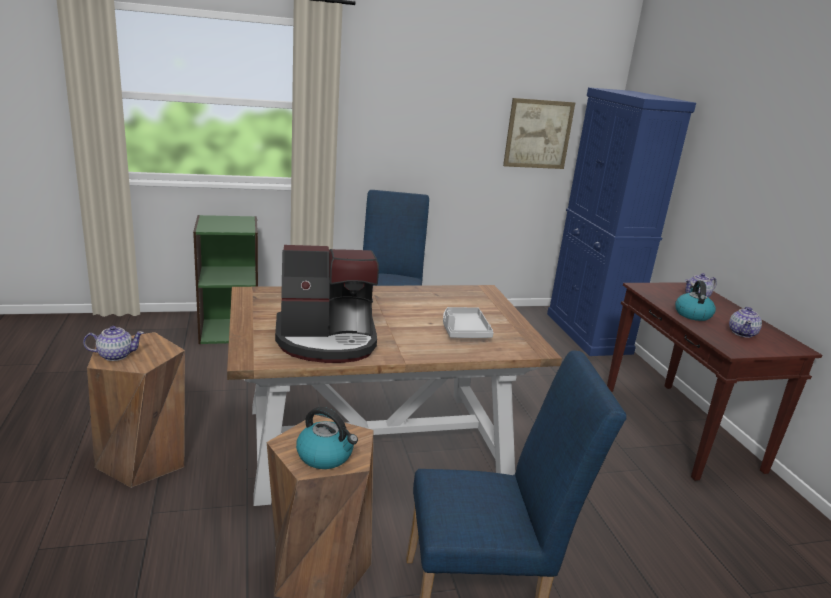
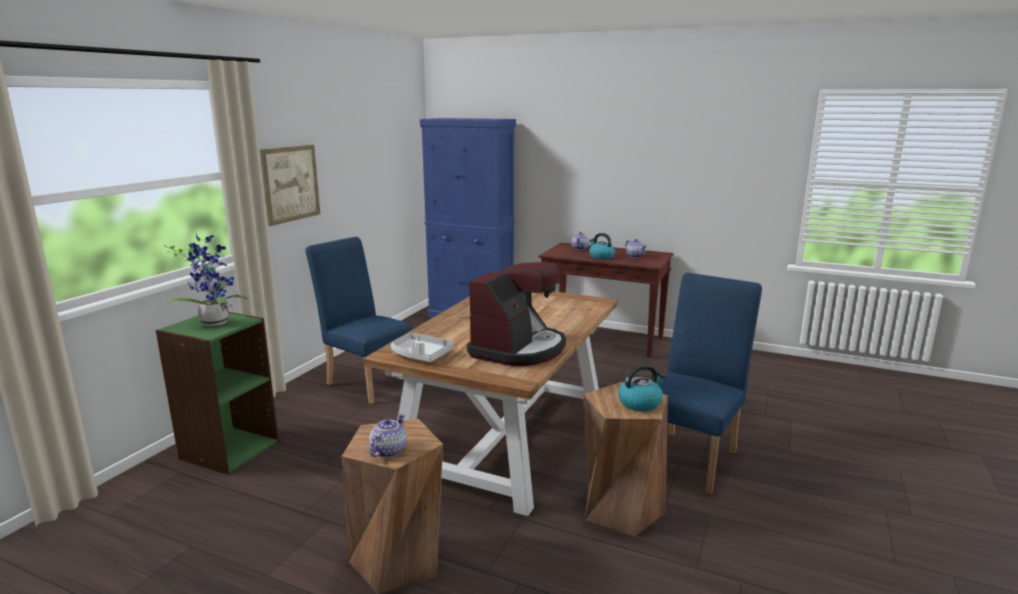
camera: 50 degrees left, 5 degrees down
(231, 223) = (214, 321): none -> potted plant
(464, 330) = (552, 310): grey tray -> grey tray (421, 355)
(538, 134) = (388, 165): picture -> picture (290, 183)

